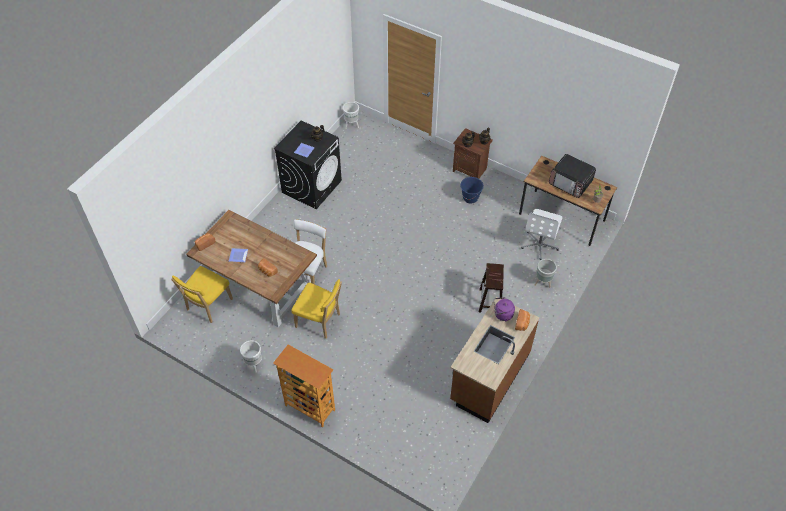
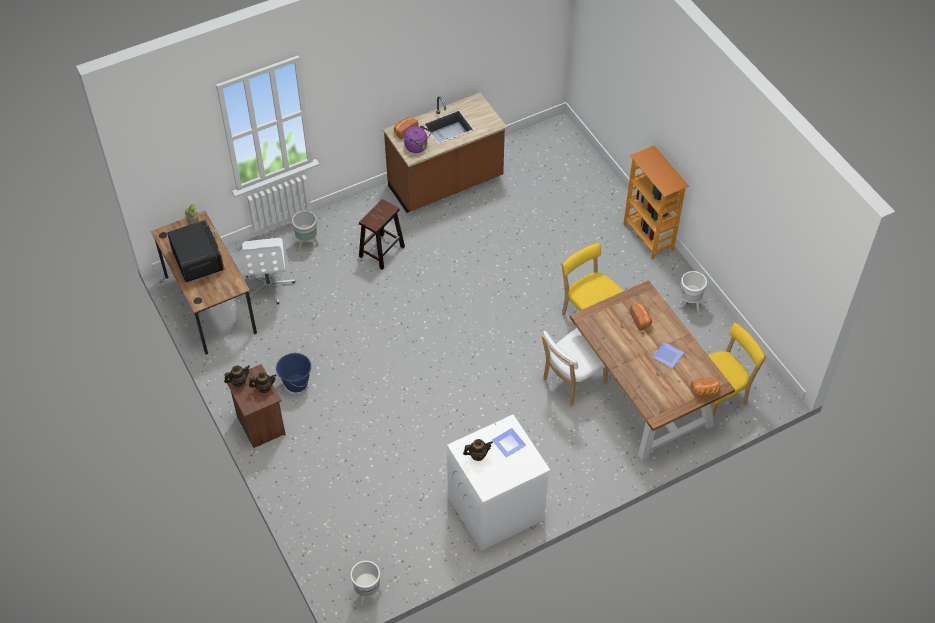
camera: 150 degrees left, 0 degrees up
(312, 186) = (495, 508): black washing machine -> white washing machine
(539, 244) = (269, 285): white office chair -> white office chair turned 120 degrees clockwise

